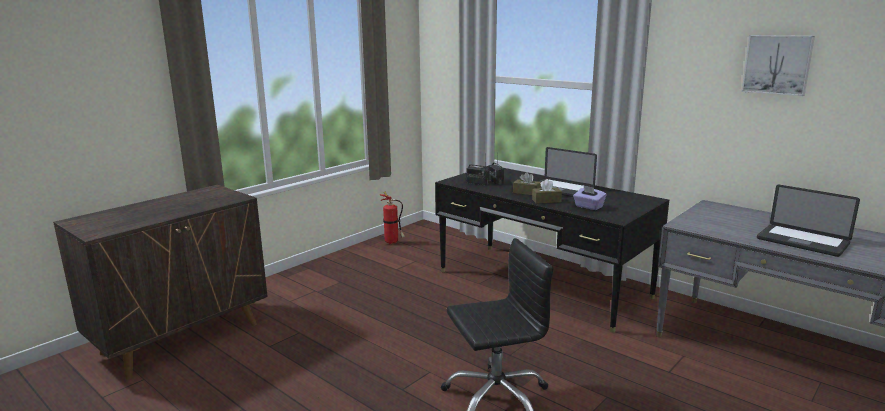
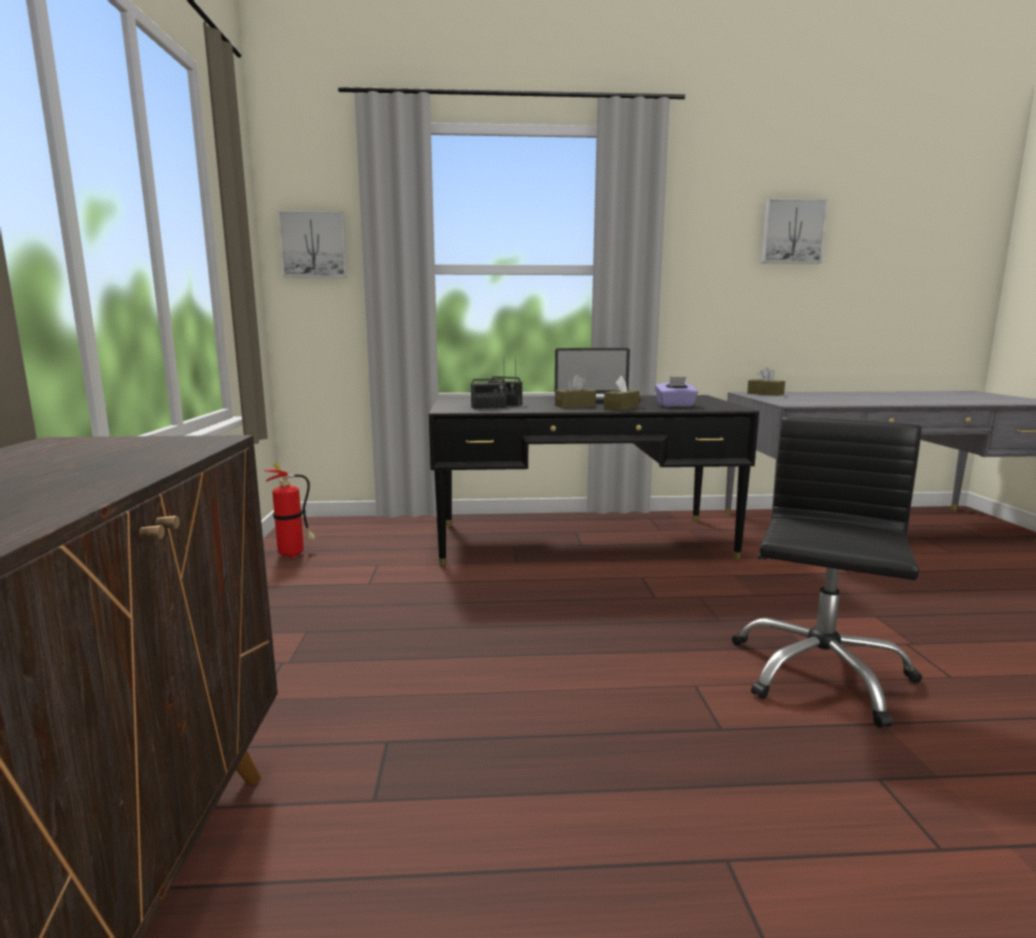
camera: 45 degrees left, 5 degrees down
(442, 60) = (314, 245): none -> picture
(723, 209) = (765, 394): none -> brown tissue box
(802, 241) = (887, 399): laptop -> none

